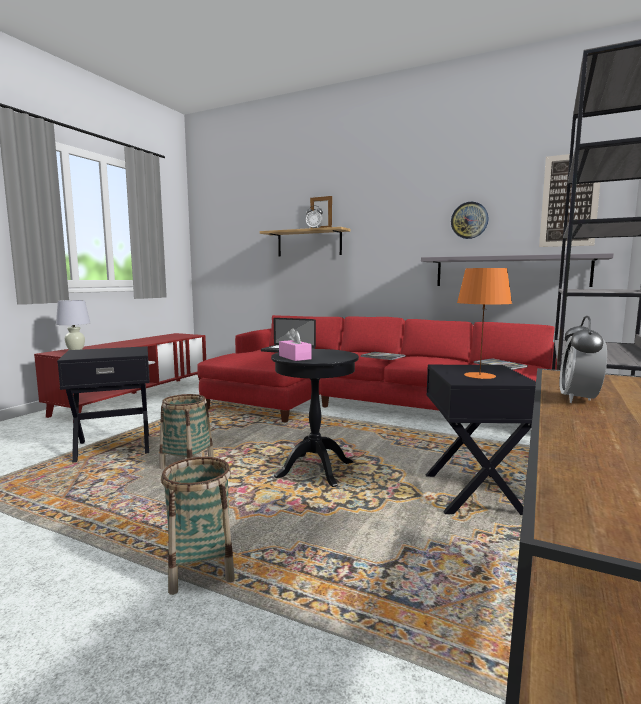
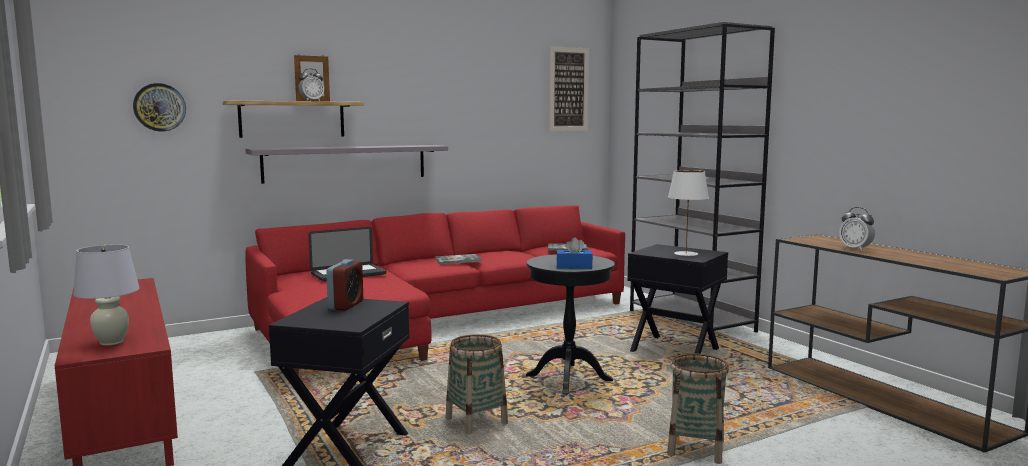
camera: 55 degrees left, 0 degrees up
(124, 350) = (346, 305): none -> alarm clock
(295, 357) = (574, 266): pink tissue box -> blue tissue box
(469, 220) = (490, 101): wall clock -> wall clock (159, 107)
(479, 375) = (685, 254): orange table lamp -> white table lamp
(510, 271) = (528, 154): grey shelf -> grey shelf (346, 163)

